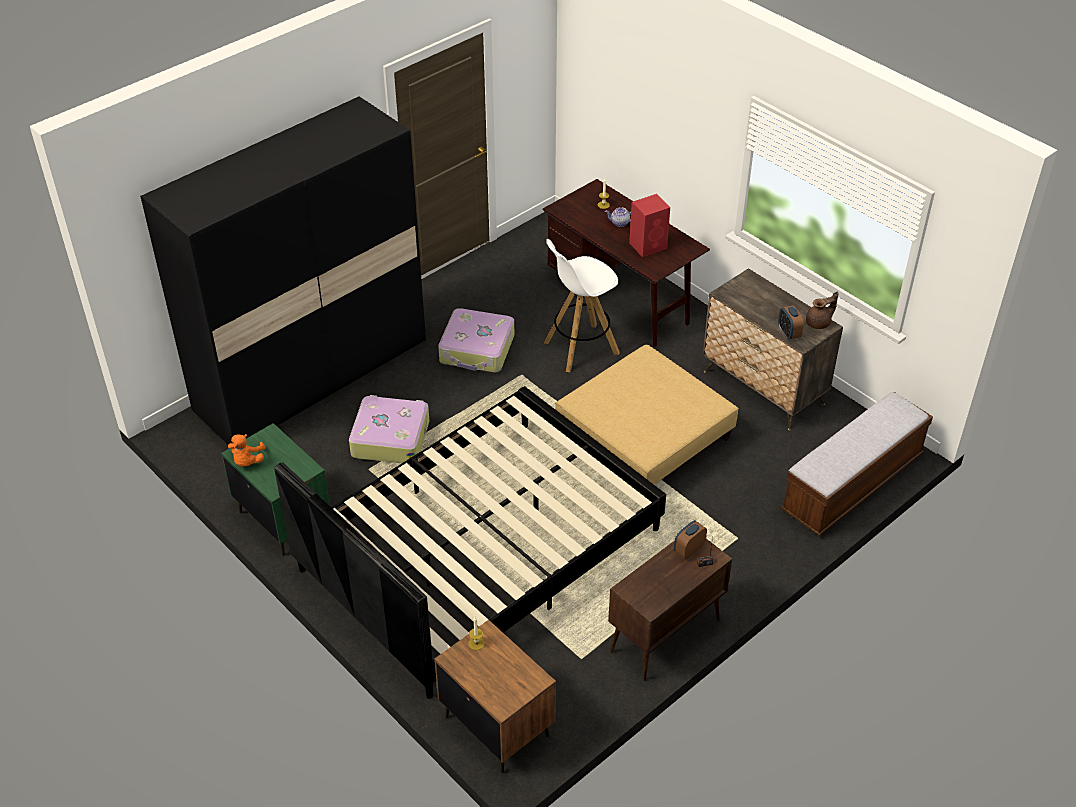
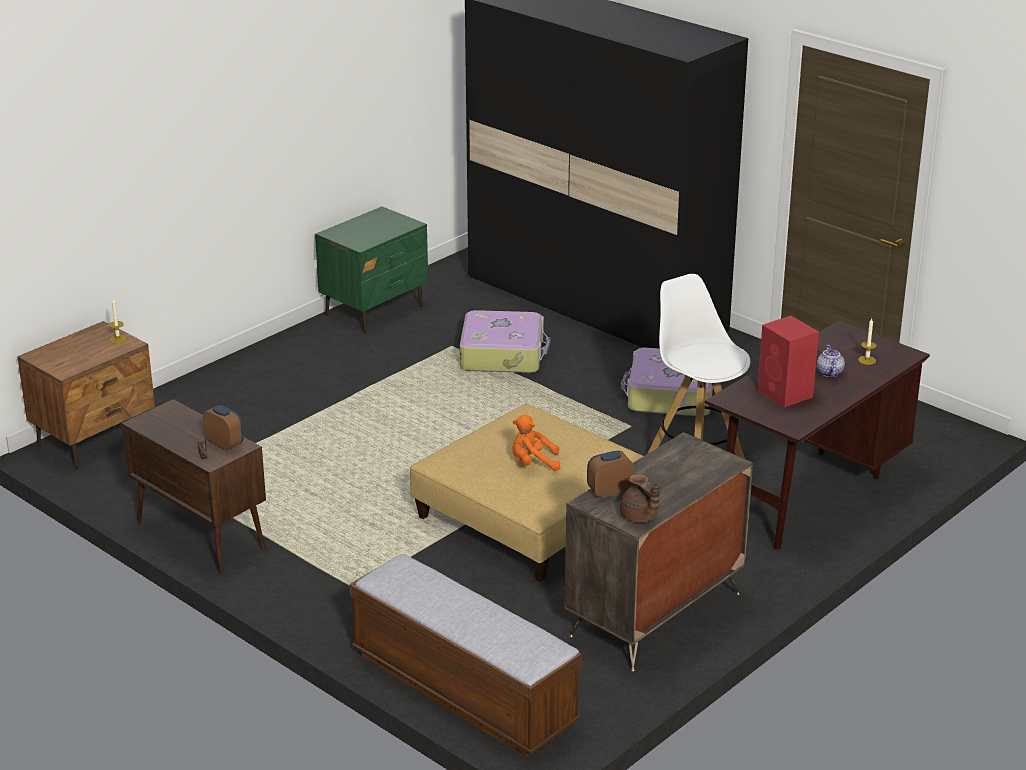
camera: 85 degrees right, 15 degrees down
(247, 461) = (370, 218): orange plush toy -> orange plush toy (533, 463)
(479, 549) = (335, 416): black bed -> none

